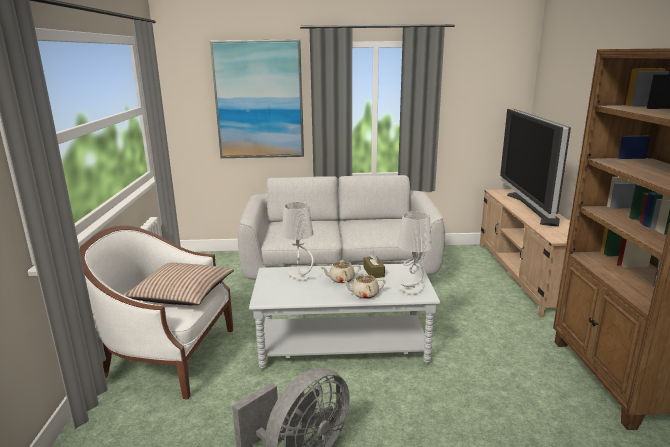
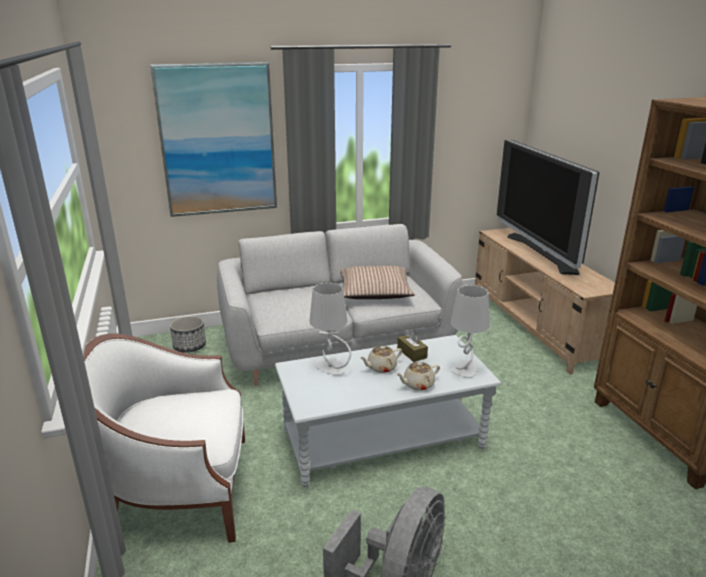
camera: 15 degrees left, 5 degrees up
(182, 294) = (196, 412): pillow -> pillow (375, 292)
(226, 262) = (189, 346): none -> planter

